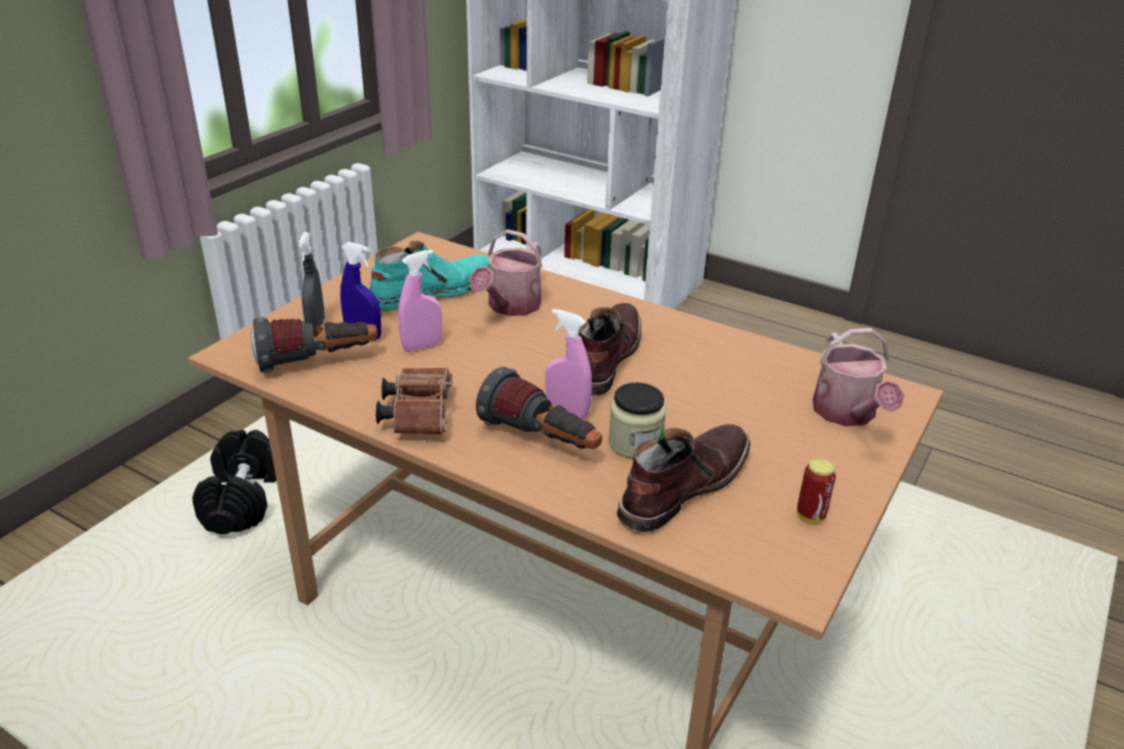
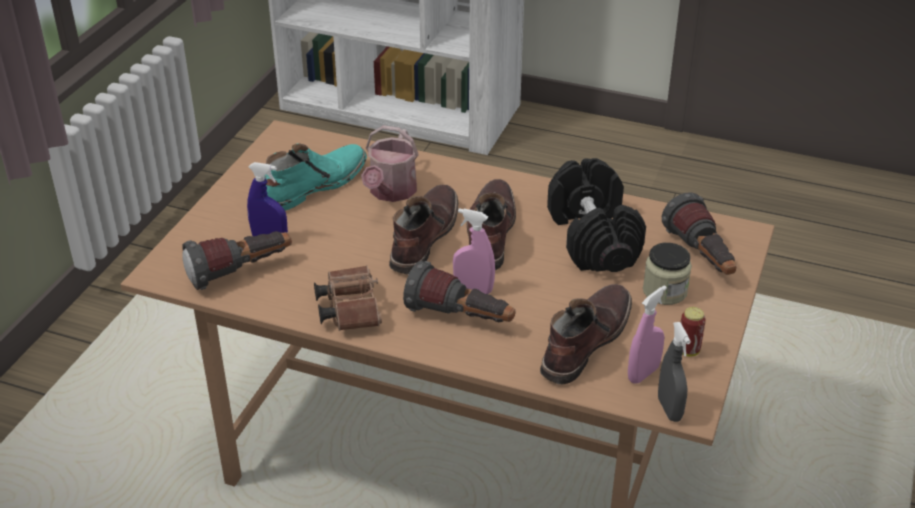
camera: 10 degrees left, 5 degrees up
(242, 500) = (134, 398): black dumbbell -> black dumbbell (594, 238)
(316, 326) = (222, 236): grey spray bottle -> grey spray bottle (669, 409)
(422, 346) = (326, 243): pink spray bottle -> pink spray bottle (643, 373)
(528, 353) = (422, 237): none -> brown boot
(635, 443) = (537, 309): jar -> jar (664, 291)
(847, 414) = (701, 258): watering can -> flashlight

